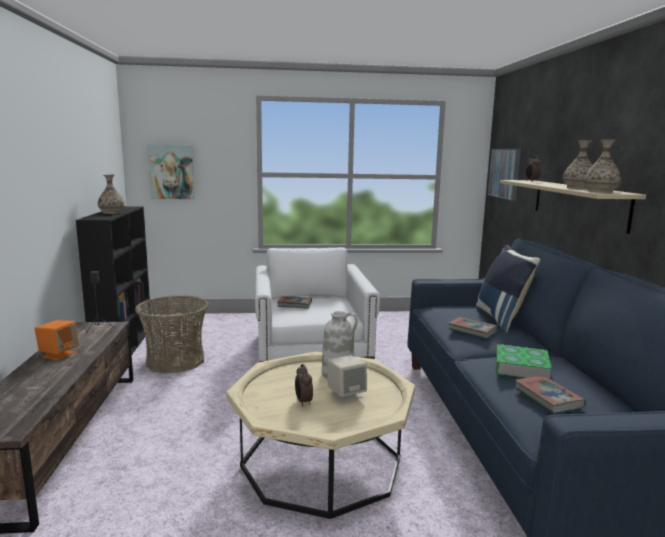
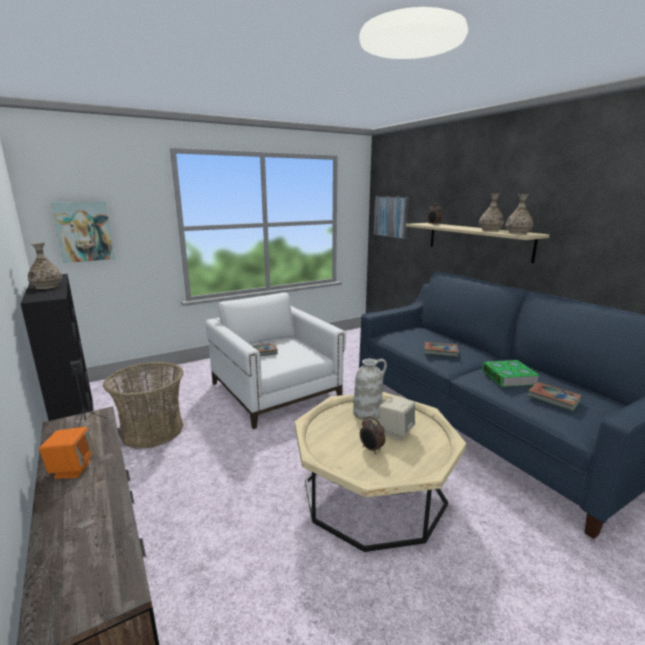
camera: 25 degrees left, 5 degrees up
(502, 319) = (444, 337): blue pillow -> none

